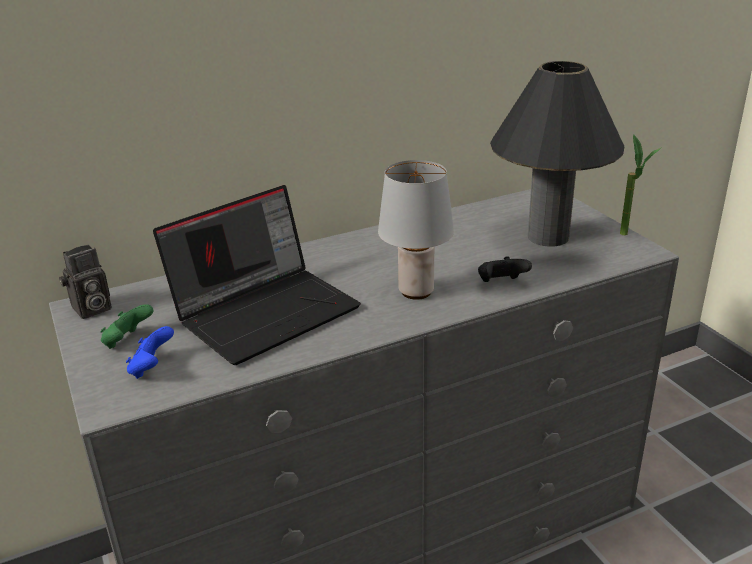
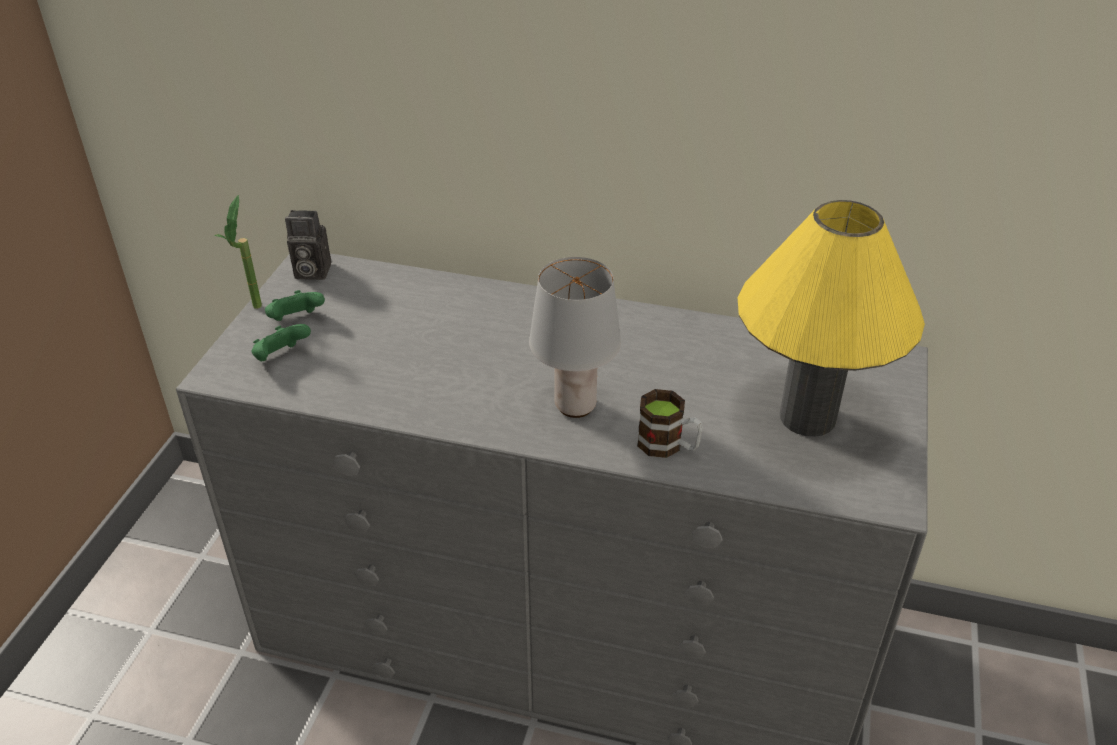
camera: 40 degrees right, 10 degrees up
(152, 368) = (281, 357): blue game controller -> green game controller
(266, 311) = (427, 350): laptop -> none
(501, 284) = (668, 446): black game controller -> mug
(548, 237) = (807, 417): black table lamp -> yellow table lamp
(629, 236) = (907, 471): potted plant -> potted plant (254, 311)

